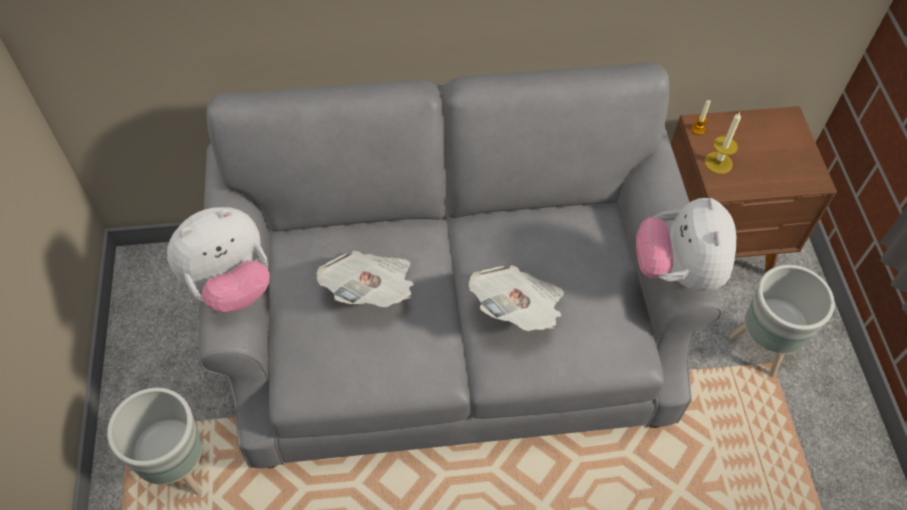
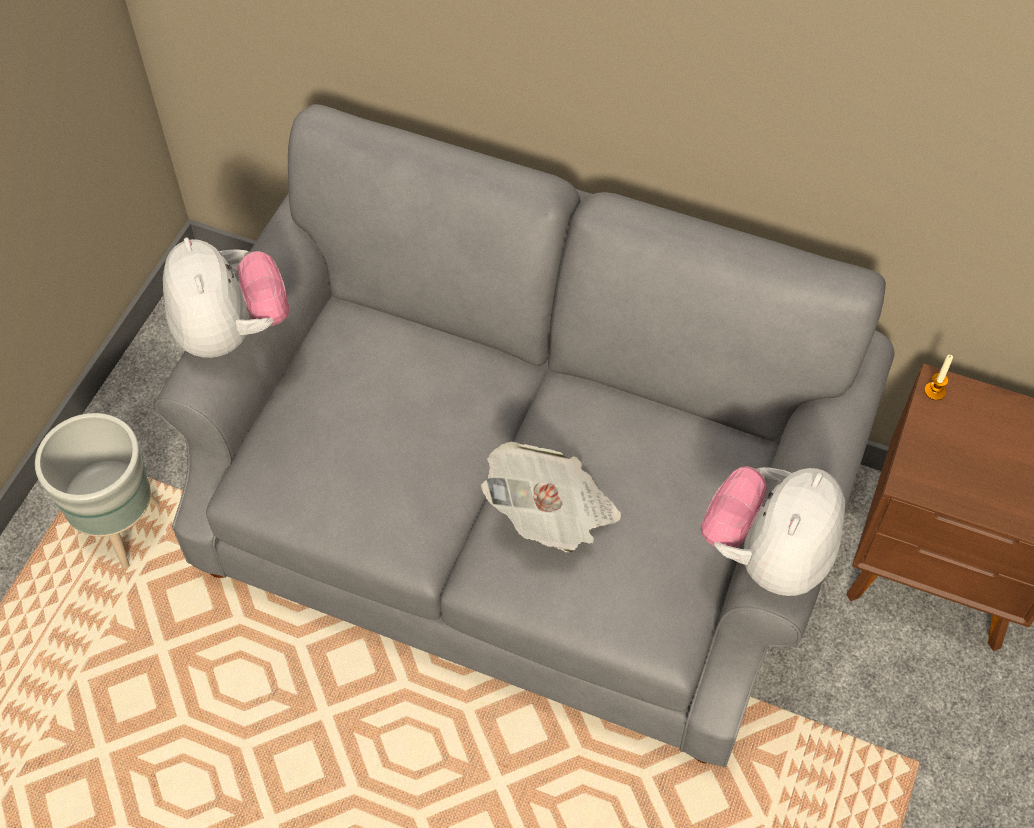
camera: 30 degrees right, 0 degrees up
(230, 284) = (231, 332): plush toy -> plush toy turned 105 degrees counterclockwise
(371, 290) = (395, 413): newspaper -> none
(718, 162) = (932, 447): candle -> none
(762, 348) = (918, 737): grey planter -> none

